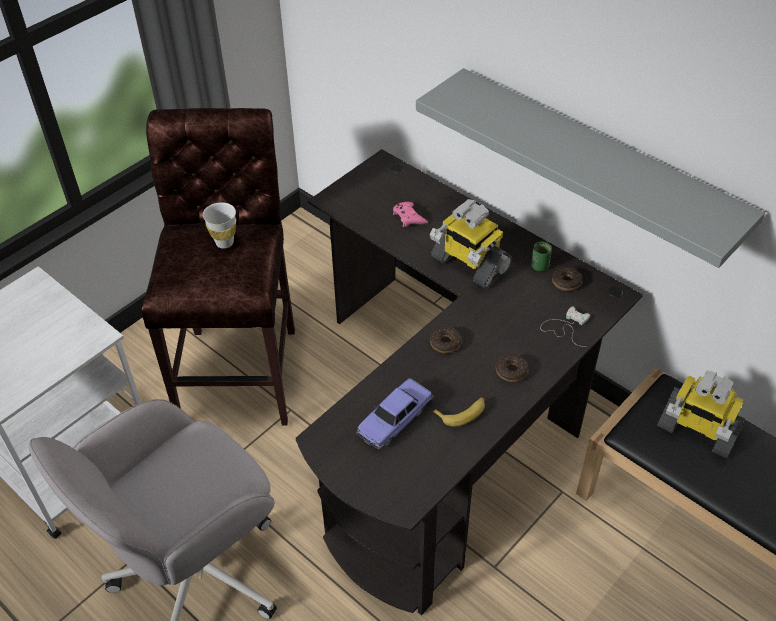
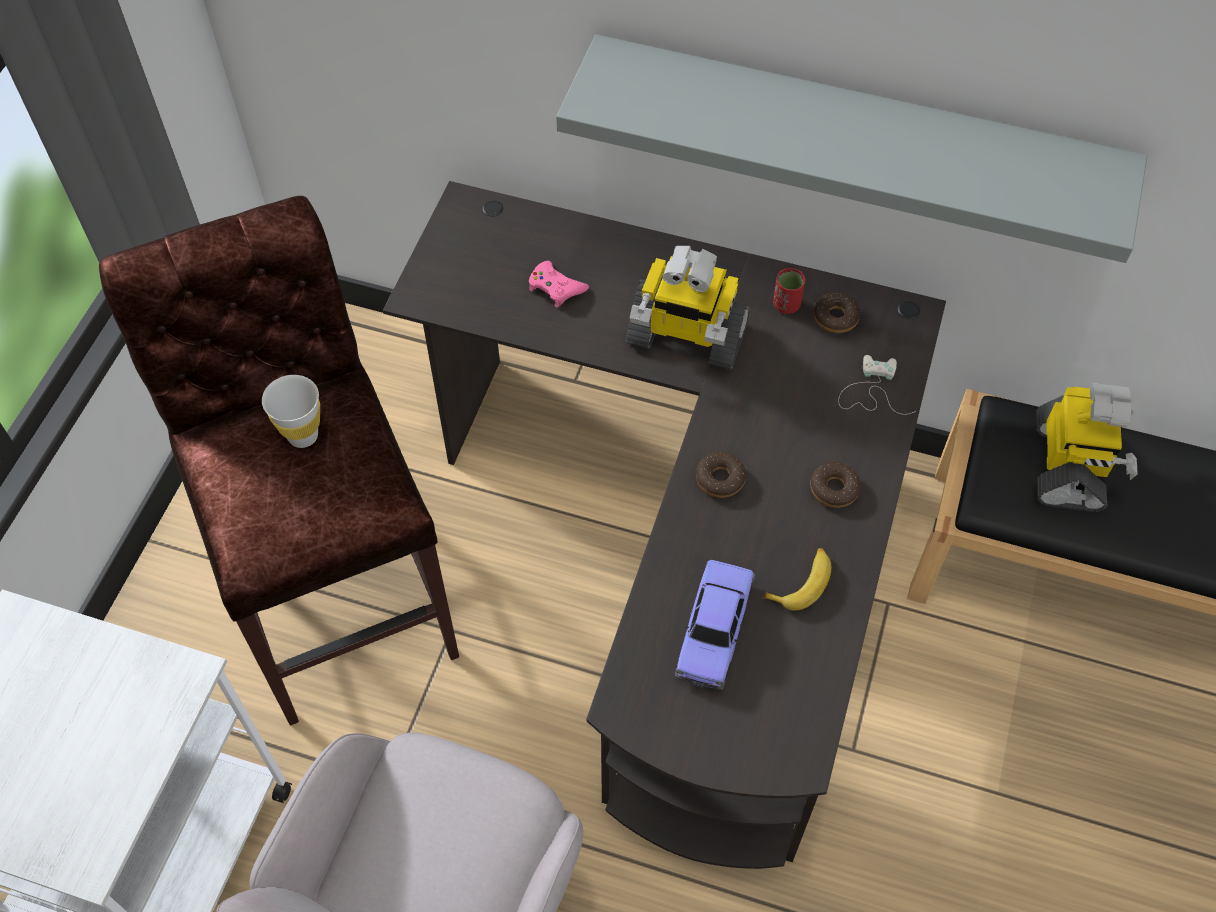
camera: 25 degrees left, 10 degrees up
(539, 266) = (786, 305): green cup -> red cup
(697, 430) = (1070, 466): toy robot -> toy robot turned 90 degrees counterclockwise

